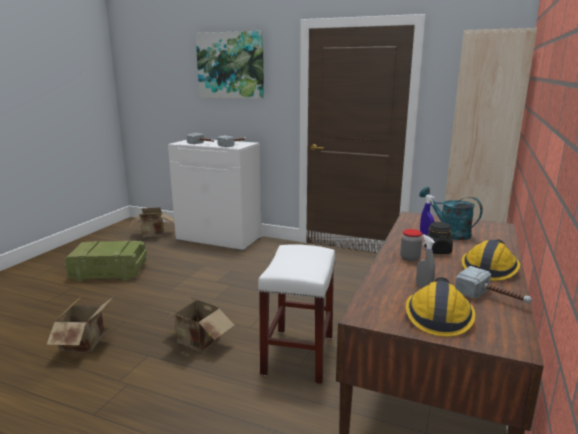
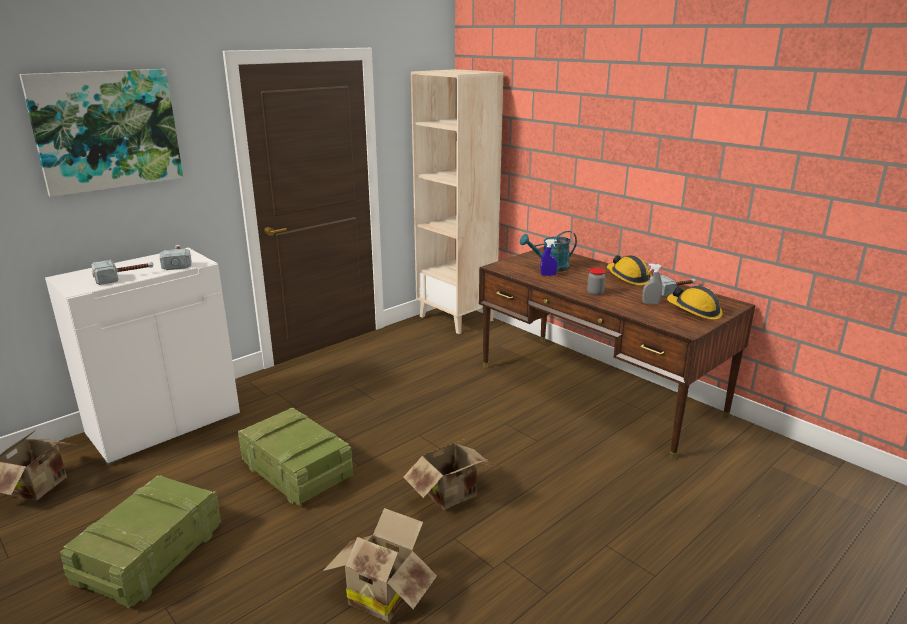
camera: 65 degrees left, 5 degrees up
(196, 282) = (295, 471): none -> crate
(298, 354) = (518, 437): white stool -> none
(437, 251) = (586, 281): black jar -> none

